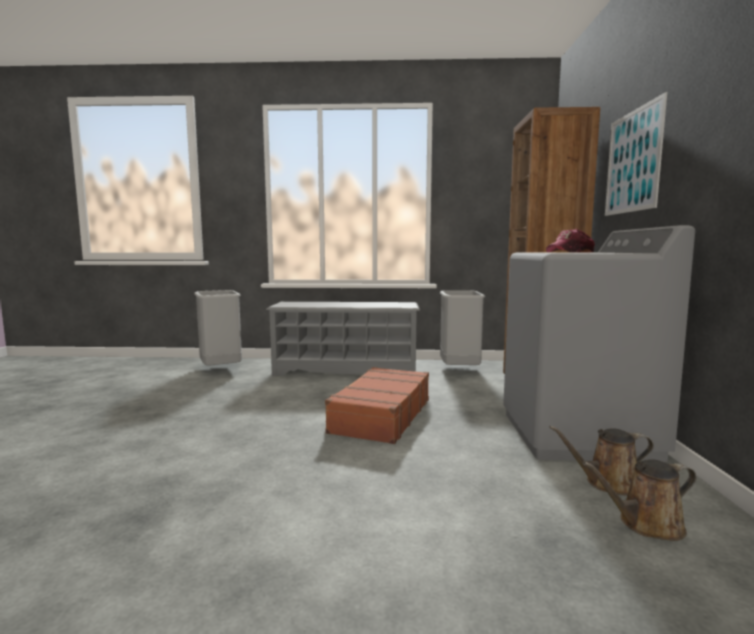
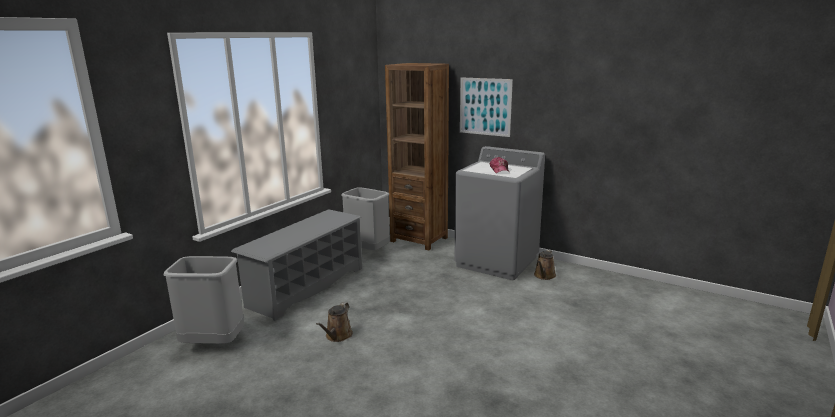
camera: 60 degrees left, 10 degrees up
(381, 416) = (421, 300): brown suitcase -> none
(646, 524) = (575, 283): brown watering can -> brown watering can (337, 336)

